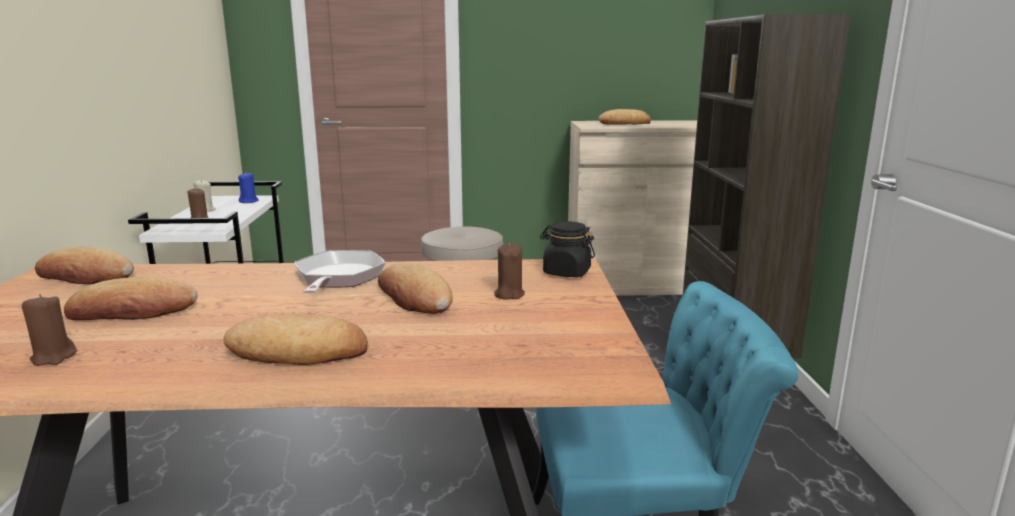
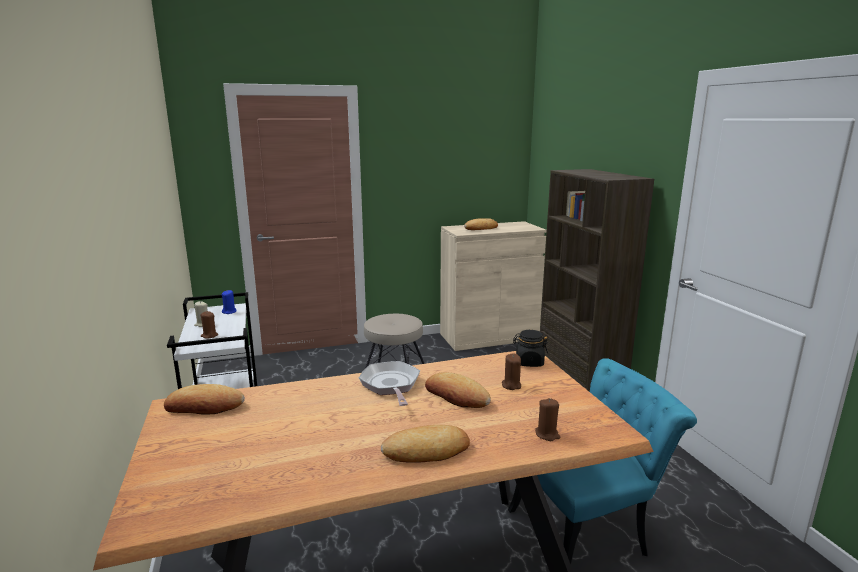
camera: 15 degrees left, 0 degrees up
(53, 357) = (268, 481): brown candle -> brown candle (547, 434)
(132, 311) = (278, 433): bread -> none

